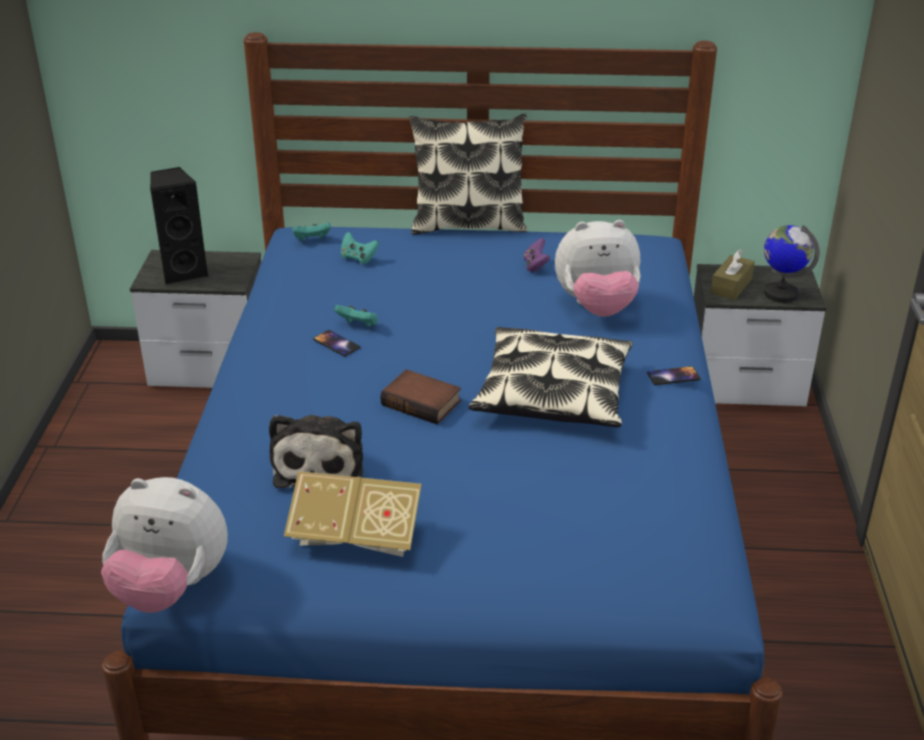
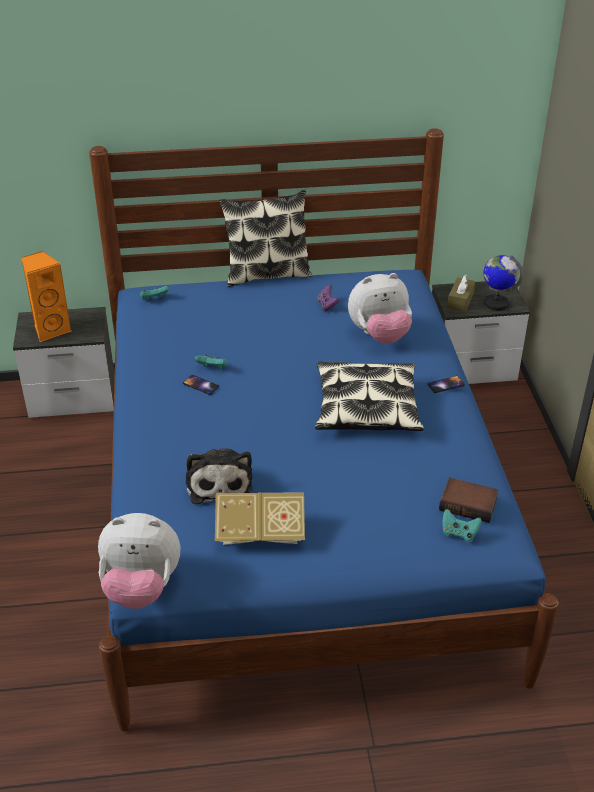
camera: 10 degrees left, 5 degrees up
(183, 272) = (51, 329): black speaker -> orange speaker
(358, 258) = (195, 312): turquoise game controller -> turquoise game controller (459, 533)
(423, 402) = (277, 425): book -> book (469, 503)

